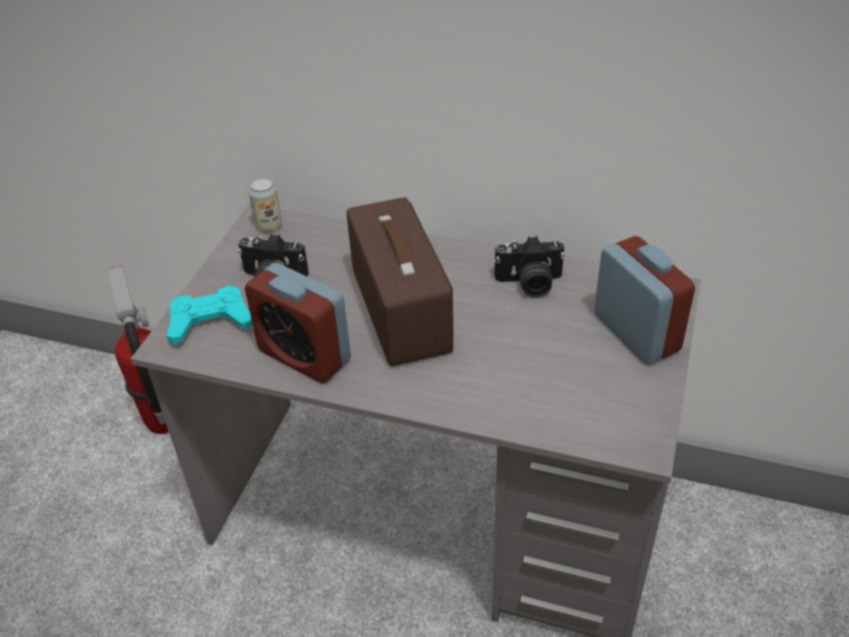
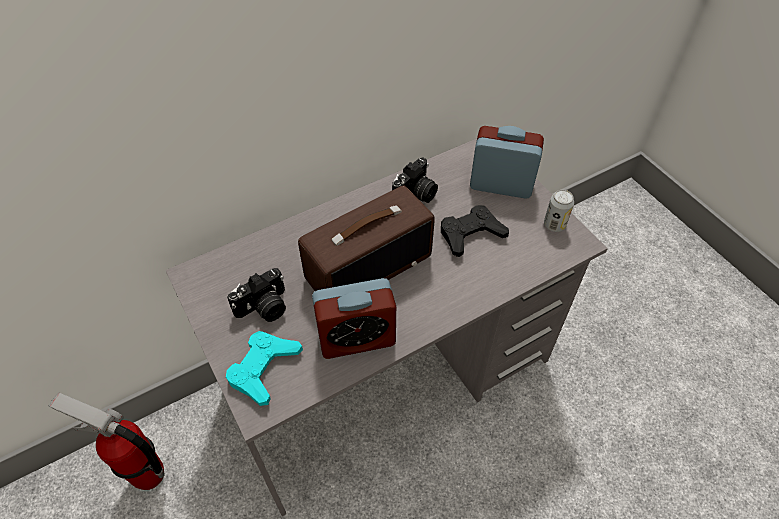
camera: 50 degrees left, 10 degrees up
(269, 225) = (204, 274): can -> can (554, 225)
(398, 309) = (369, 265): radio -> radio turned 120 degrees clockwise
(532, 353) = (471, 234): none -> black game controller

